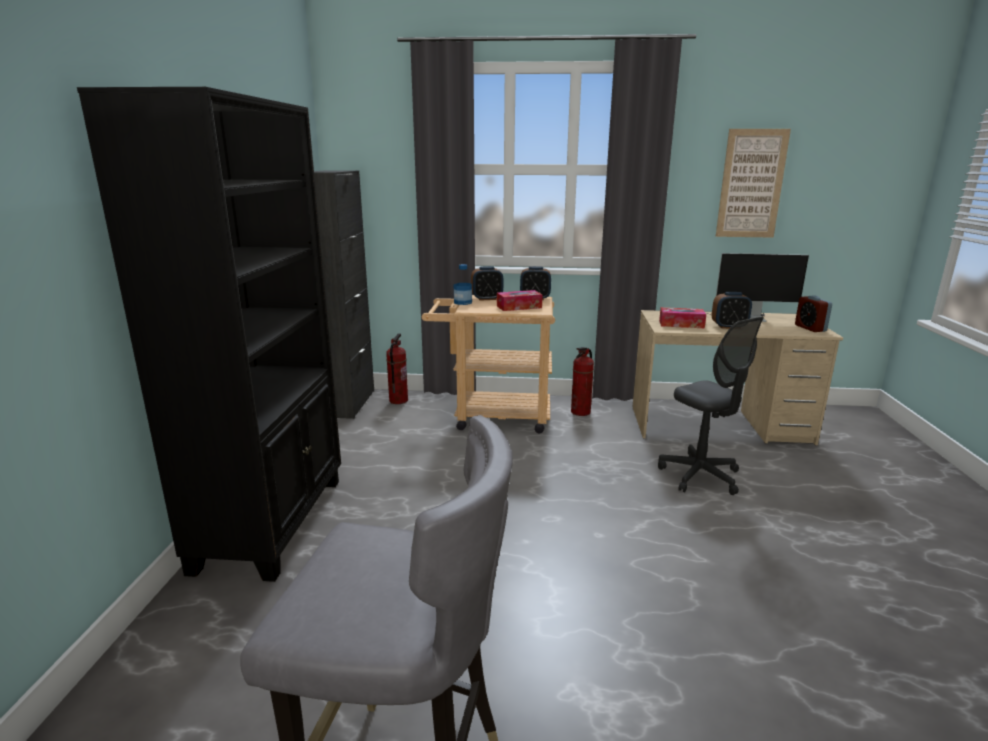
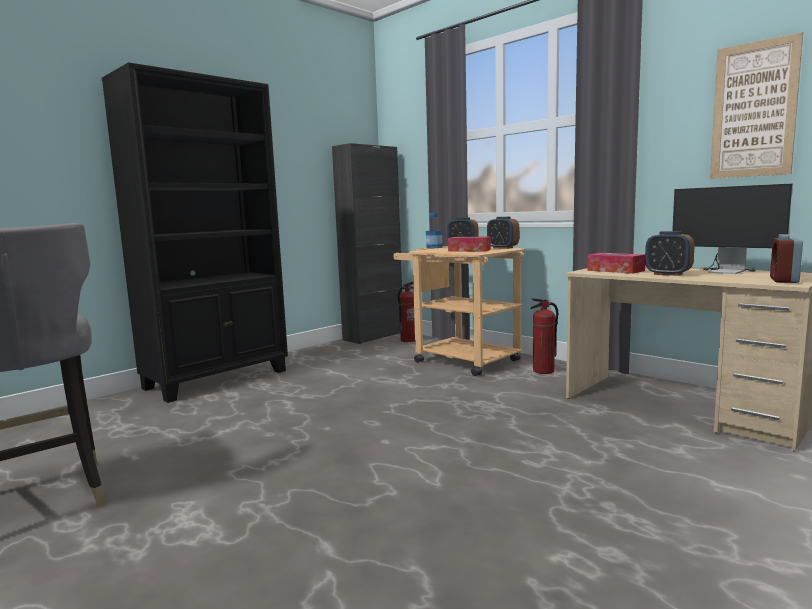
camera: 40 degrees right, 10 degrees down
(700, 476) = (567, 435): grey office chair -> none

